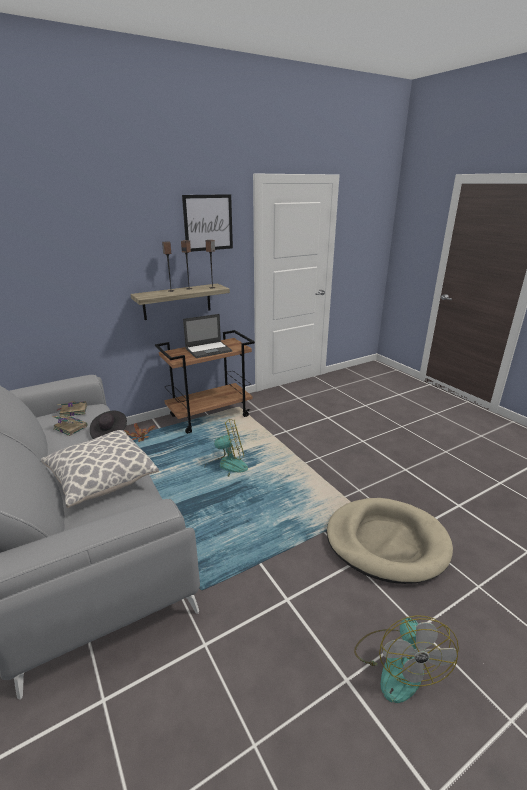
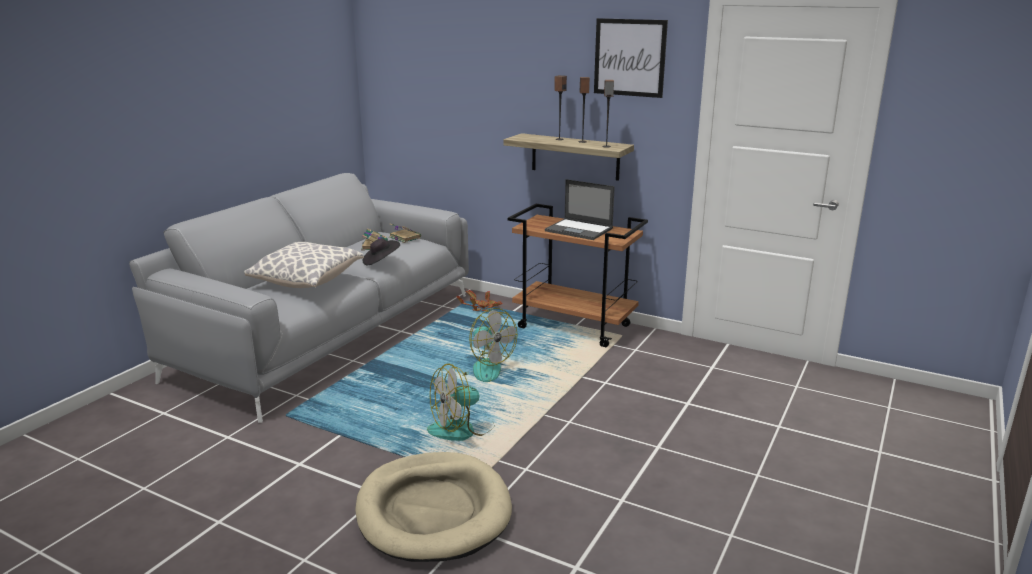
camera: 60 degrees right, 5 degrees down
(397, 664) = (248, 551): fan -> fan (462, 429)

